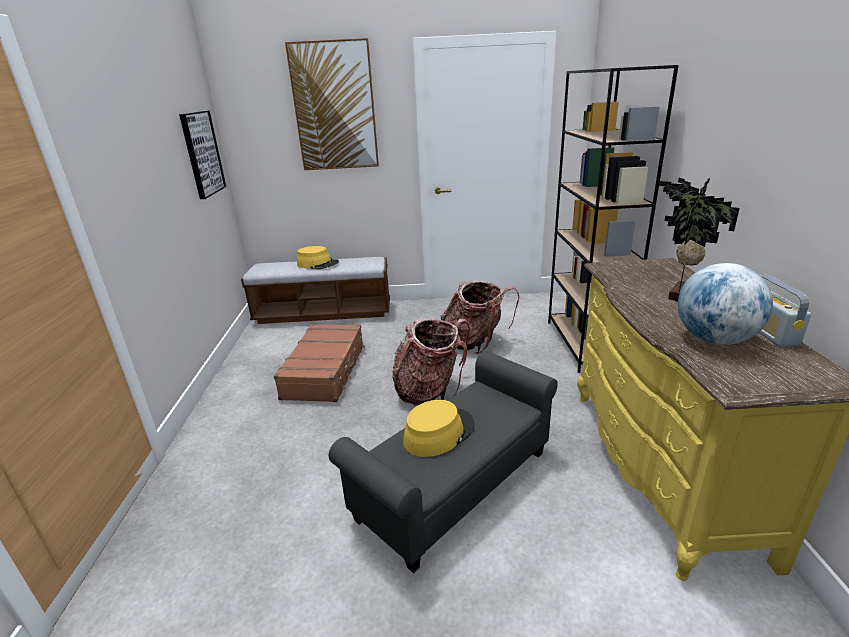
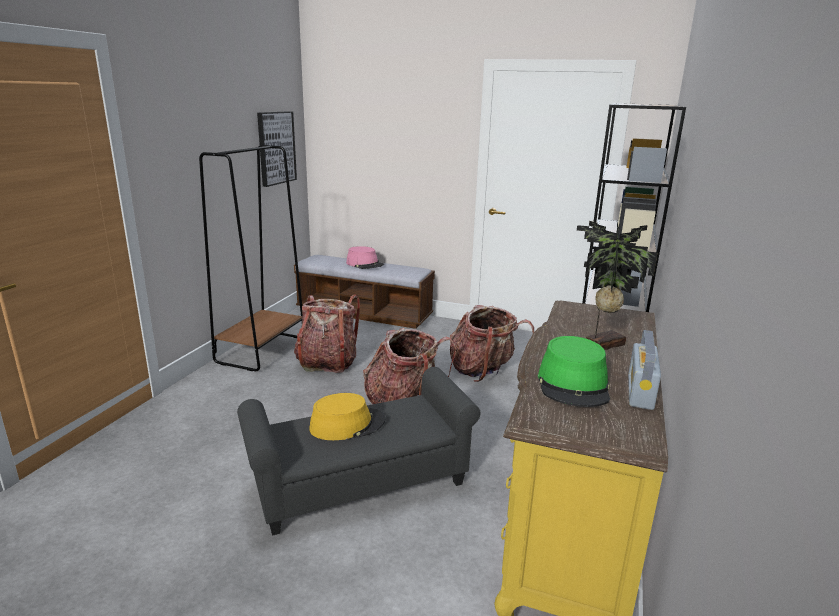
camera: 20 degrees right, 5 degrees down
(246, 377) = (261, 350): none -> clothes rack
(318, 264) = (365, 264): yellow hat -> pink hat
(325, 371) = (327, 362): brown suitcase -> backpack
(334, 107) = (404, 118): picture -> none
(714, 339) = (573, 385): globe -> green hat

